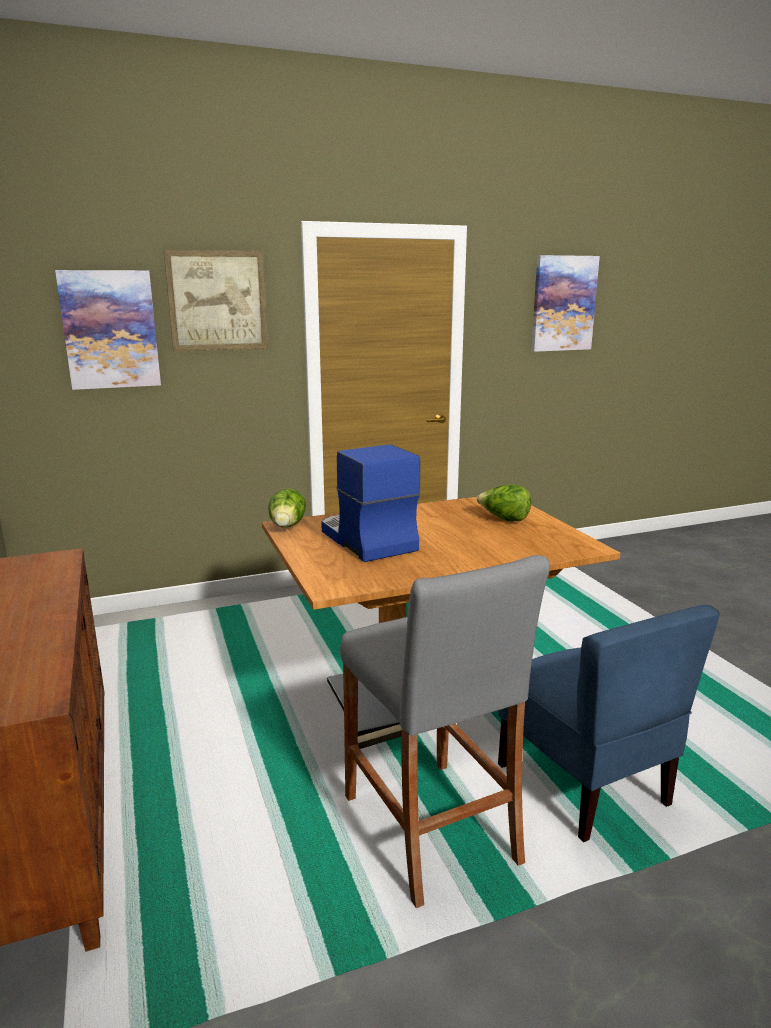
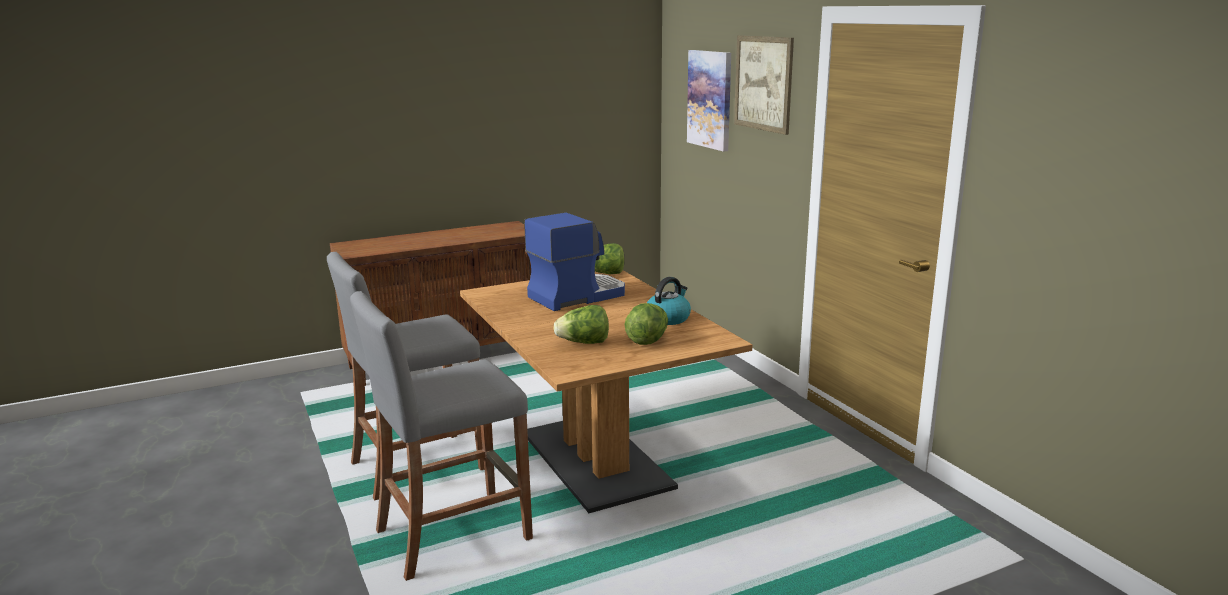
camera: 85 degrees right, 0 degrees up
(446, 511) = (668, 318): none -> kettle
(515, 540) = (584, 343): none -> lettuce
(563, 303) = (1130, 139): picture -> none
(584, 784) = (453, 534): blue chair -> grey stool

